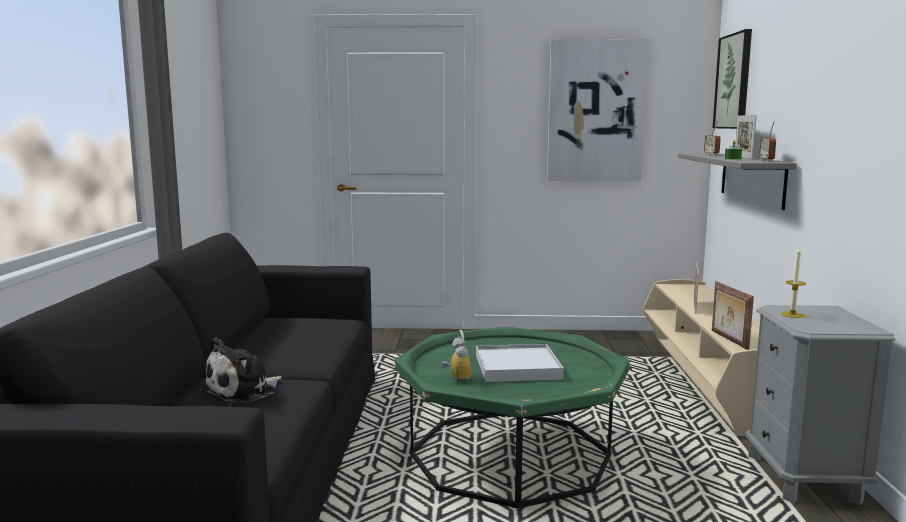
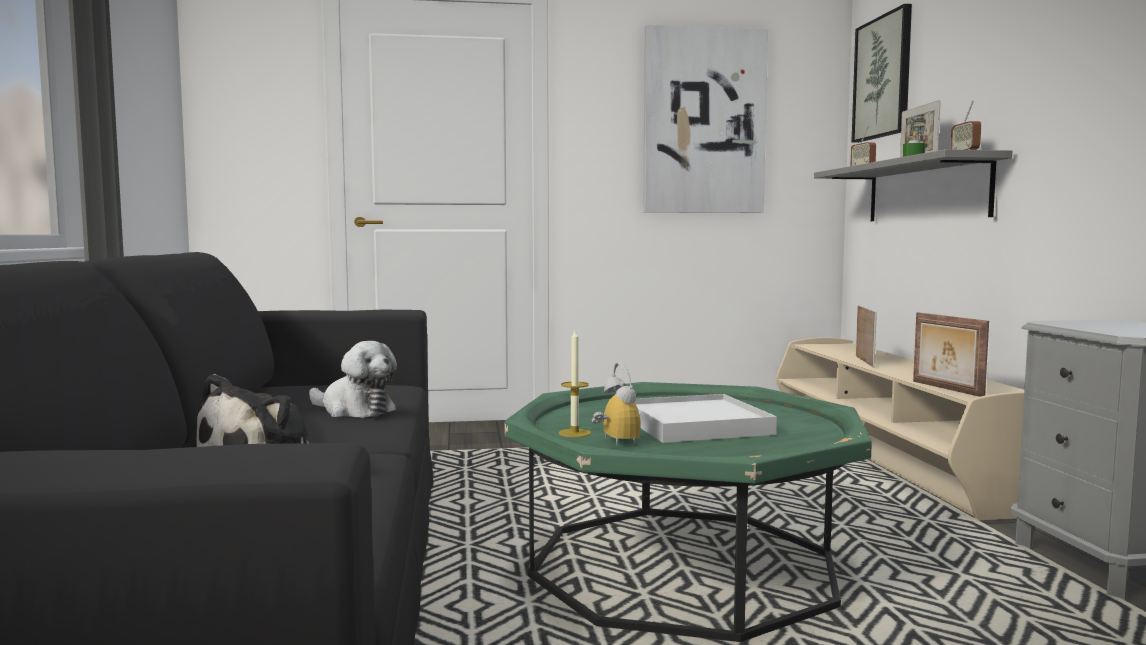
camera: 10 degrees left, 5 degrees down
(308, 344) = (354, 410): none -> plush toy
(792, 315) = (1084, 326): candle -> candle (574, 433)

